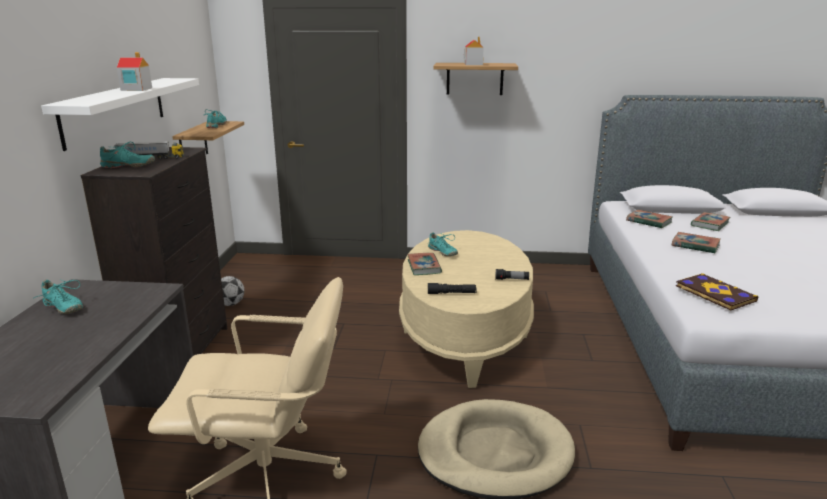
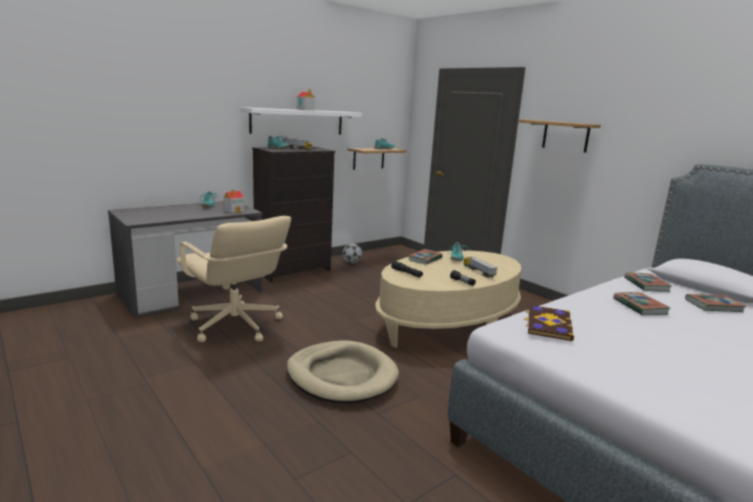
camera: 45 degrees right, 5 degrees down
(473, 64) = (555, 121): toy house -> toy house (234, 211)
(493, 260) = (478, 272): none -> toy truck

